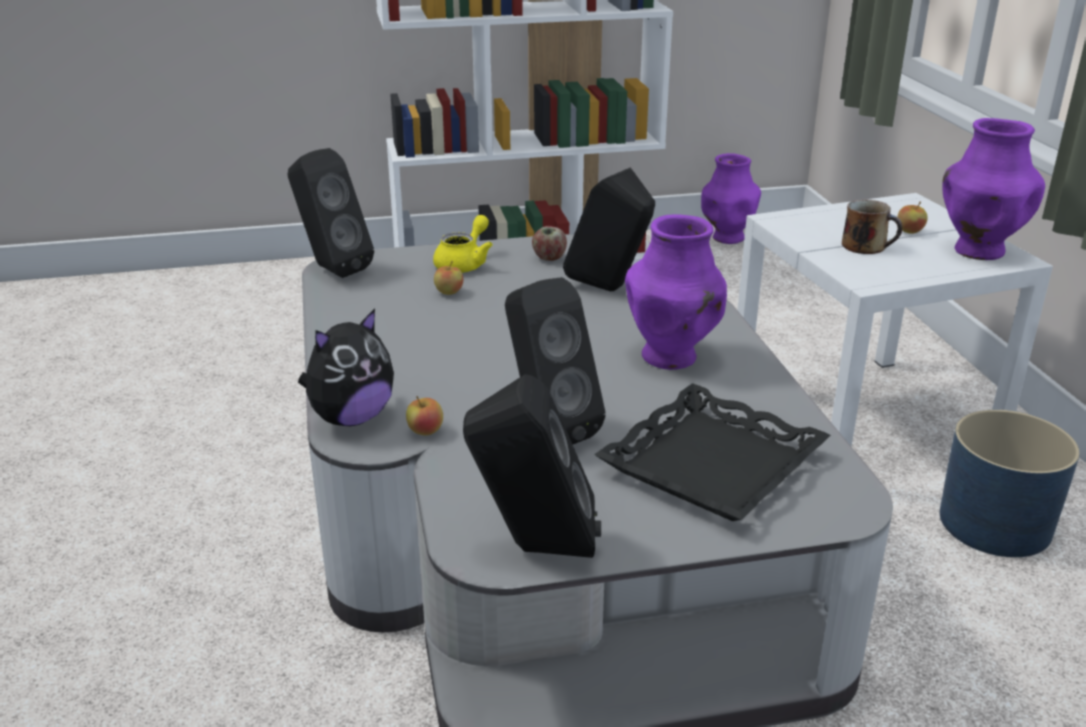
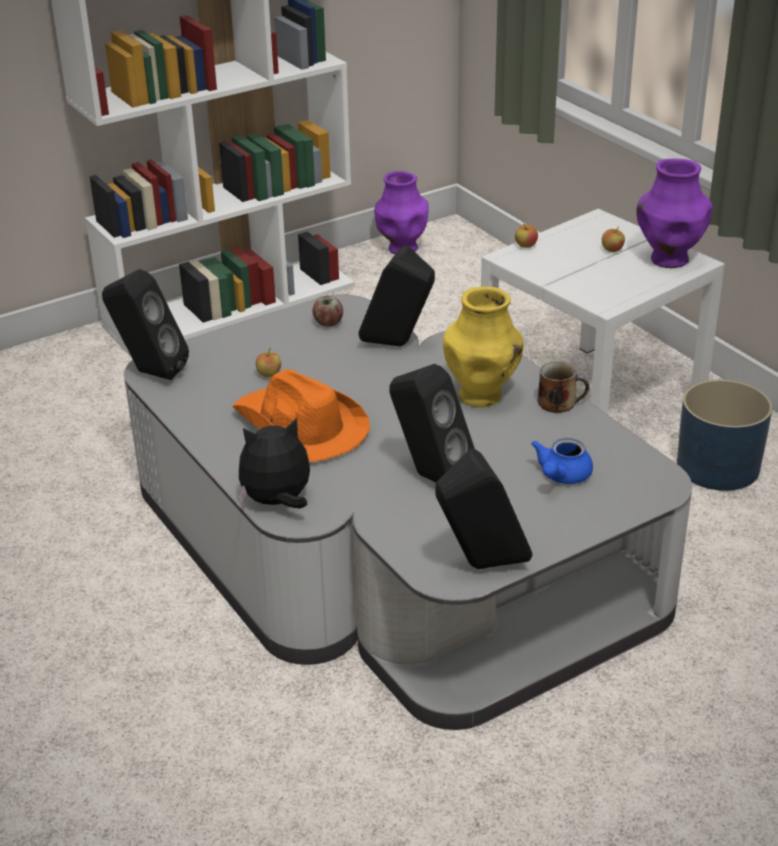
camera: 20 degrees left, 5 degrees up
(351, 418) = (277, 502): plush toy -> plush toy turned 135 degrees counterclockwise
(425, 431) = (342, 500): apple -> apple (526, 246)
(441, 346) = (300, 426): none -> orange hat
(464, 263) = (261, 343): yellow teapot -> none
(670, 357) = (481, 396): purple vase -> yellow vase
(713, 465) = (561, 476): black tray -> blue teapot
(866, 246) = (588, 271): mug -> mug (559, 402)

